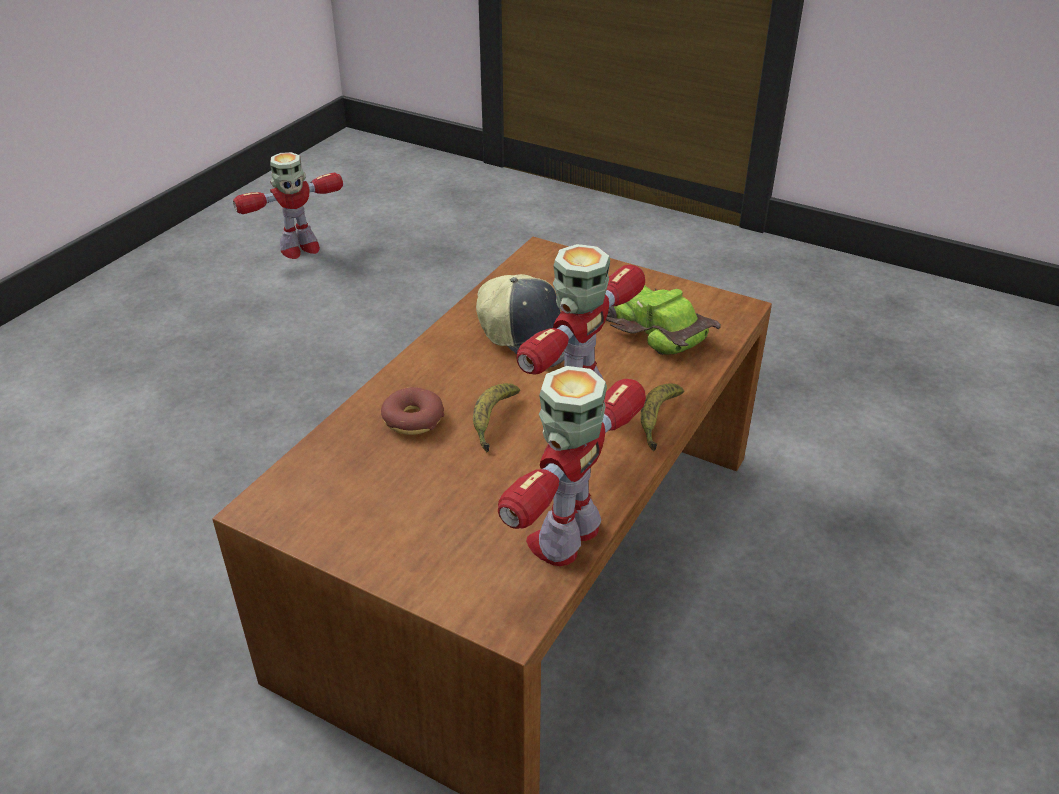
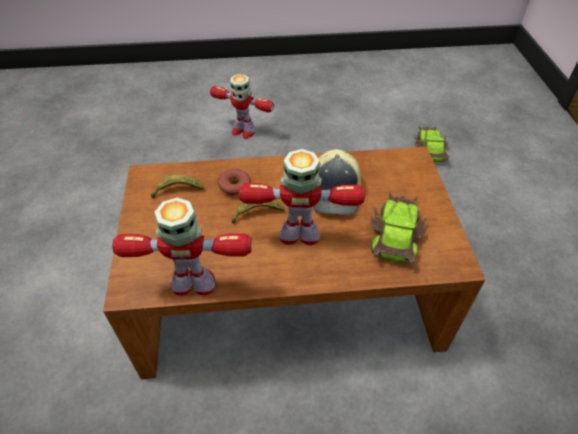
camera: 55 degrees right, 10 degrees up
(299, 249) = (404, 91): toy robot -> toy robot (243, 131)
(430, 290) = (430, 147): none -> toy car
(657, 421) = (313, 277): banana -> banana (177, 190)

